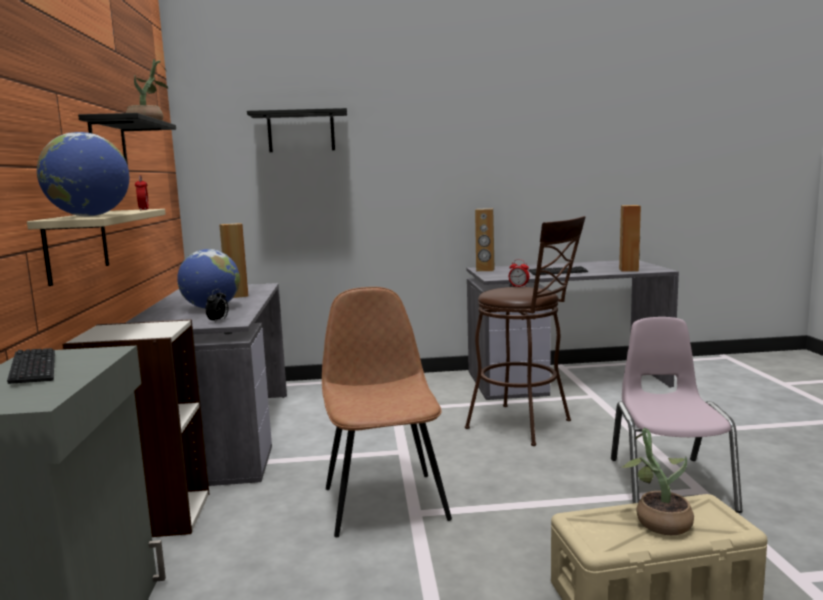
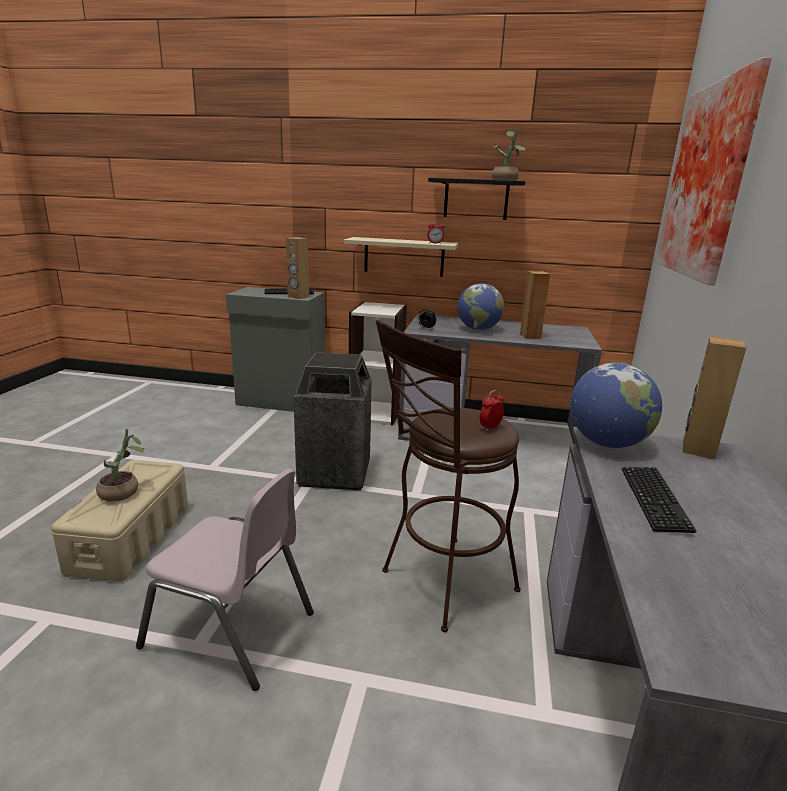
camera: 105 degrees right, 10 degrees up
(89, 216) = (369, 239): globe -> globe (607, 443)
(301, 132) = (712, 182): black shelf -> picture
(385, 501) = (335, 473): brown chair -> trash can
(629, 270) = (685, 601): brown speaker -> brown speaker (298, 297)

